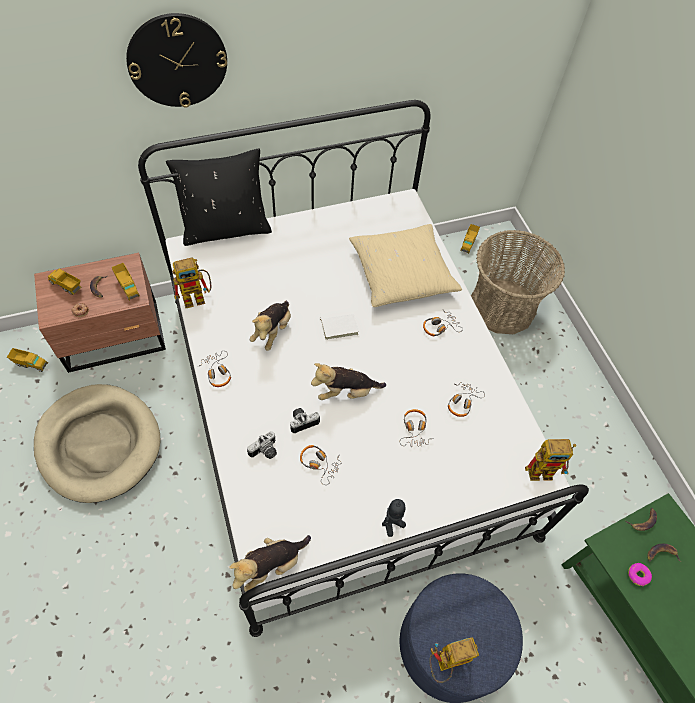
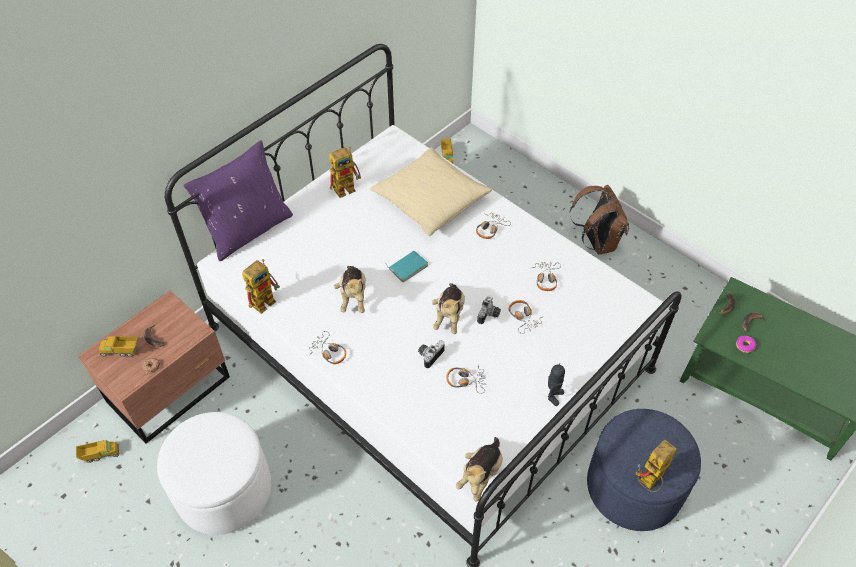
camera: 25 degrees left, 5 degrees down
(99, 444) = (224, 490): beige dog bed -> white ottoman
(128, 287) = (182, 325): toy truck -> none
(177, 61) = (183, 87): wall clock -> none
(226, 228) = (248, 229): black pillow -> purple pillow
(265, 452) = (415, 394): camera -> camera (489, 315)
(339, 327) = (407, 267): white book -> turquoise book
(346, 392) = (449, 315): plush toy -> plush toy turned 45 degrees counterclockwise
(502, 307) = (509, 199): basket -> none
(545, 470) = (639, 299): toy robot -> toy robot (348, 187)
(562, 385) = (596, 242): none -> brown backpack

